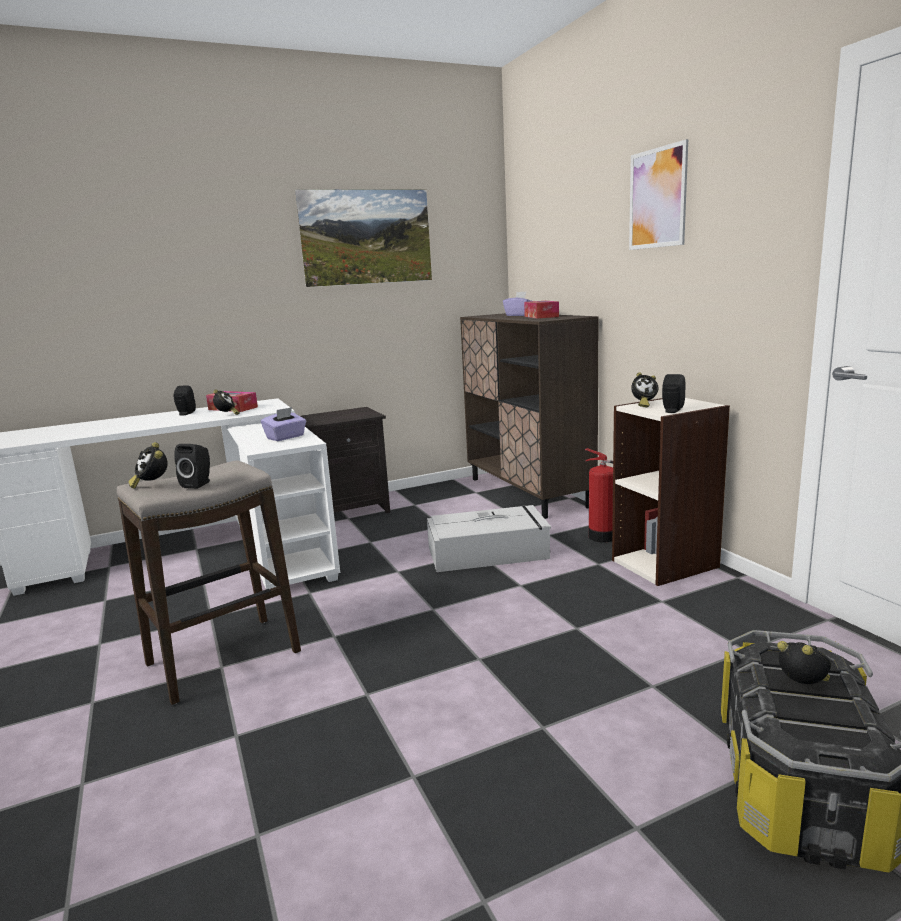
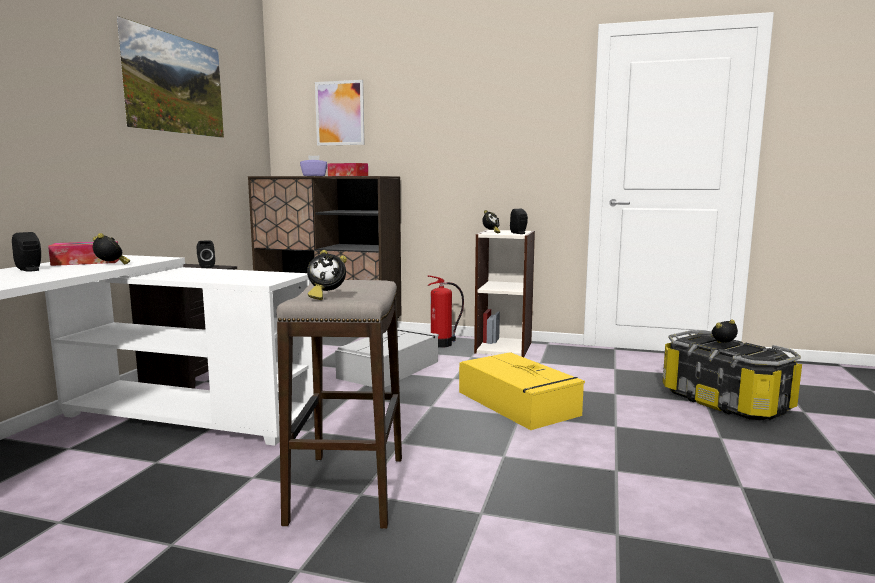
camera: 50 degrees left, 5 degrees down
(198, 484) = (363, 291): black speaker -> black speaker (205, 267)
(286, 437) = (249, 275): purple tissue box -> none
(510, 644) = (518, 404): none -> yellow storage box
(657, 198) = (460, 92): picture -> picture (340, 113)

